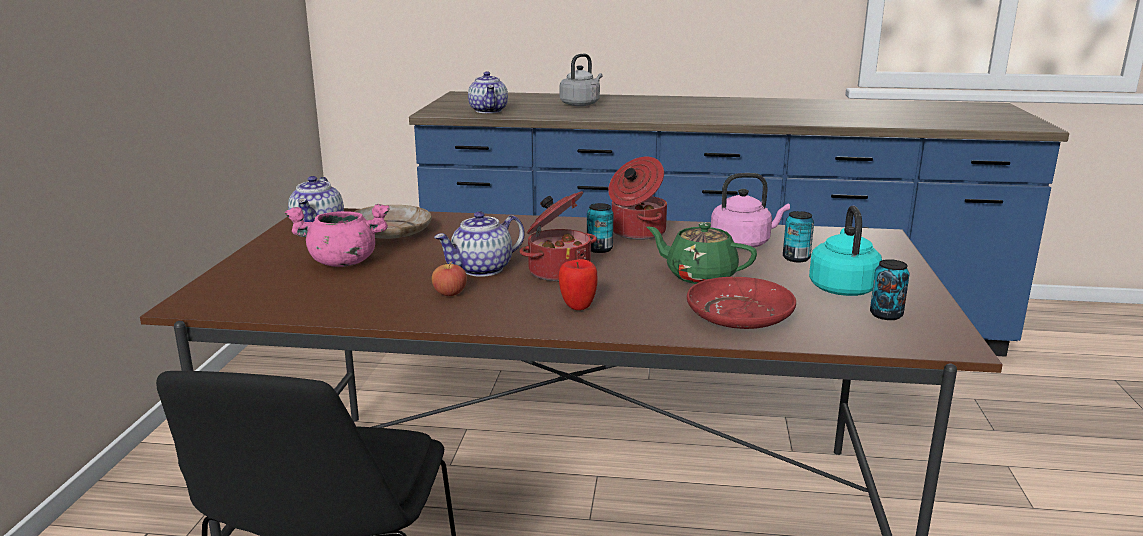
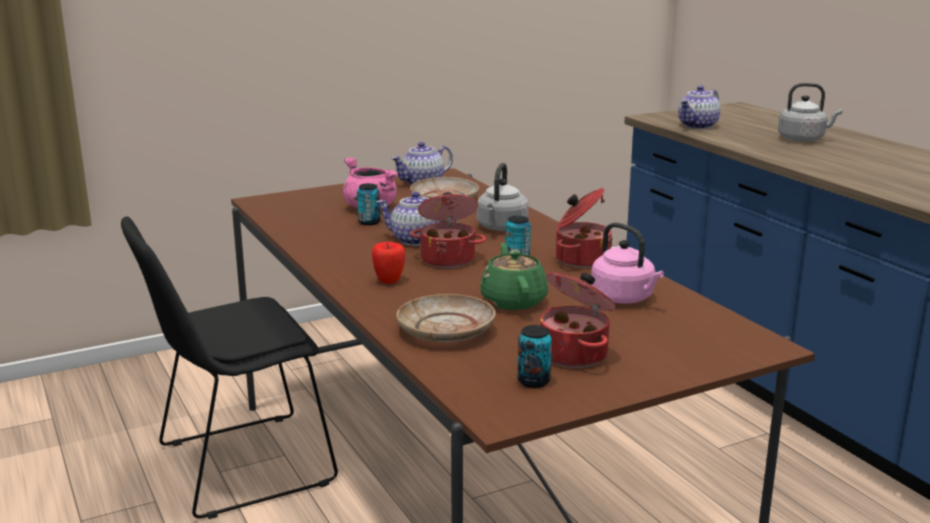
camera: 55 degrees right, 0 degrees up
(450, 293) = (360, 244): apple -> none
(512, 234) = (501, 228): none -> grey kettle
(740, 316) = (446, 331): red plate -> beige plate
(796, 258) = (622, 324): can -> can (369, 222)
(842, 287) = (575, 354): turquoise kettle -> cooking pot

